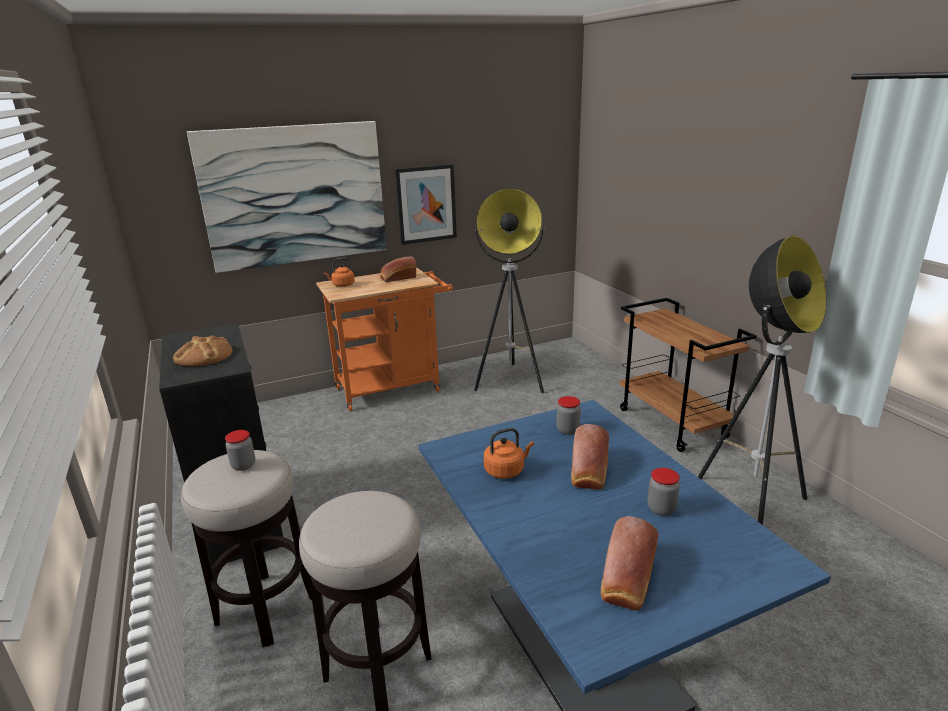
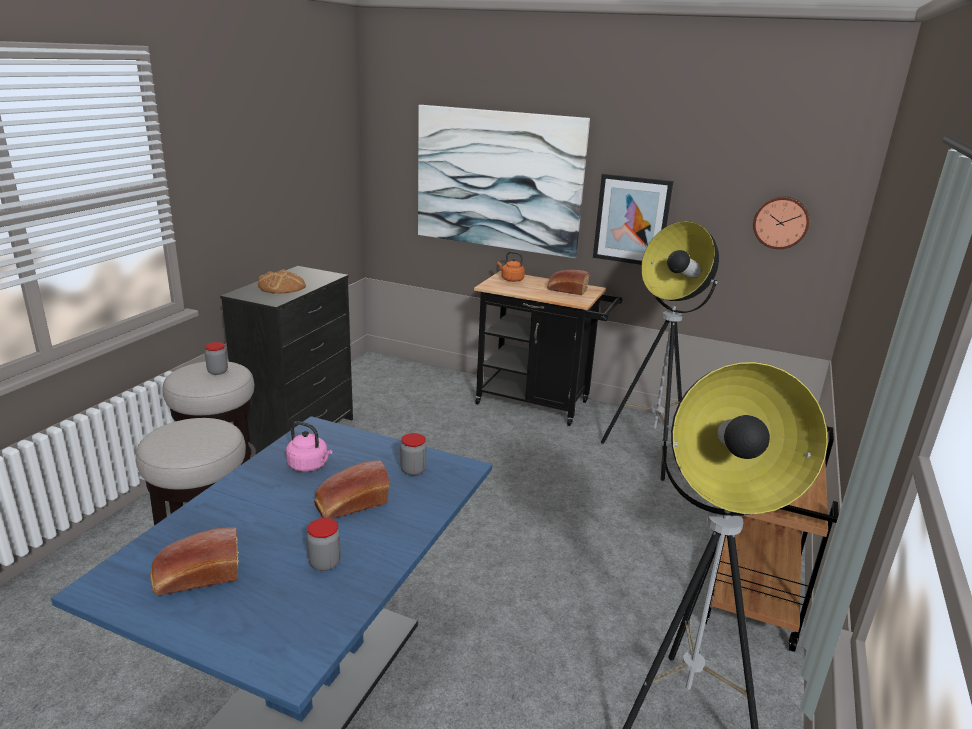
camera: 45 degrees right, 0 degrees up
(394, 388) = (539, 404): orange cart -> black cart
(506, 470) = (310, 466): orange kettle -> pink kettle
(530, 180) = (780, 222): none -> wall clock

